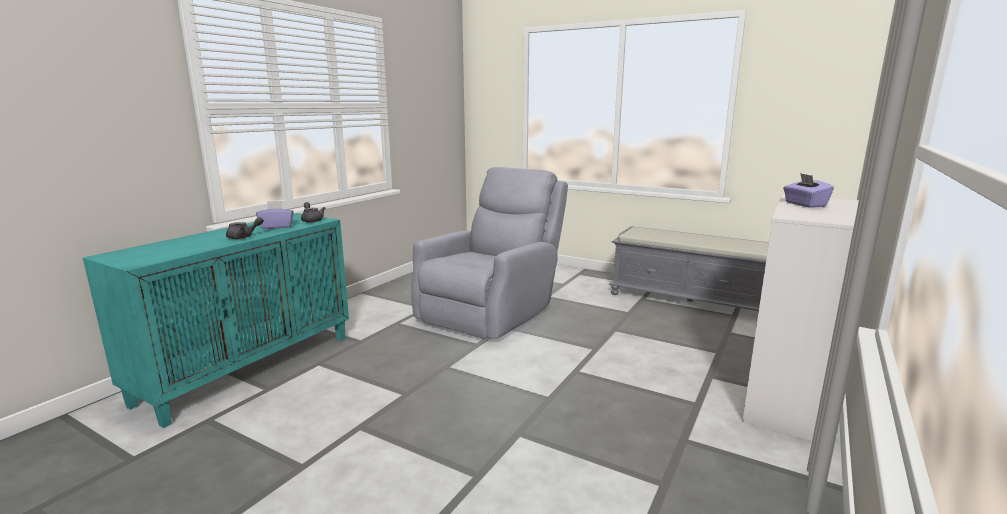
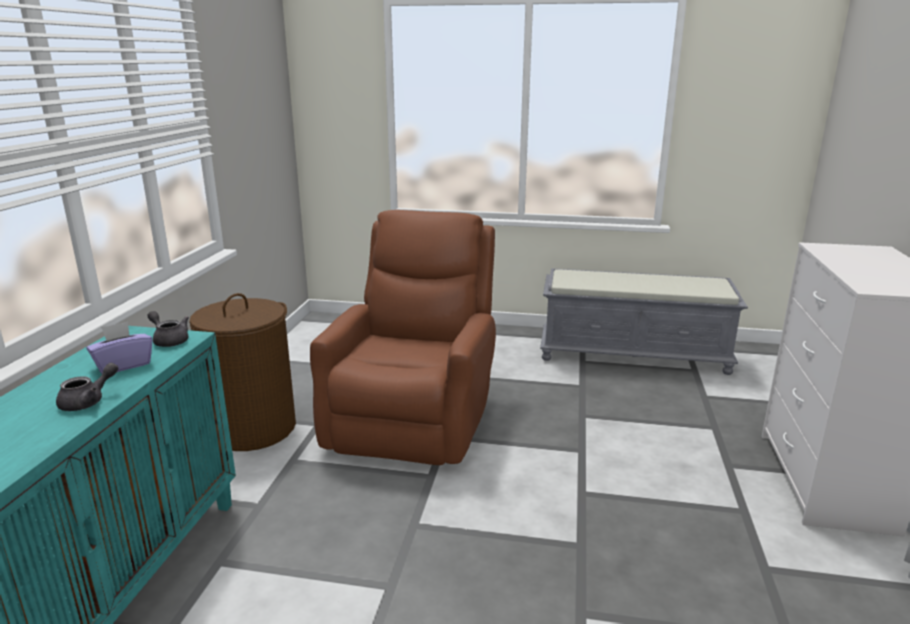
camera: 20 degrees left, 5 degrees up
(385, 304) = (253, 428): none -> brown laundry basket
(492, 311) = (414, 414): grey armchair -> brown armchair
(804, 204) = (851, 262): purple tissue box -> none

